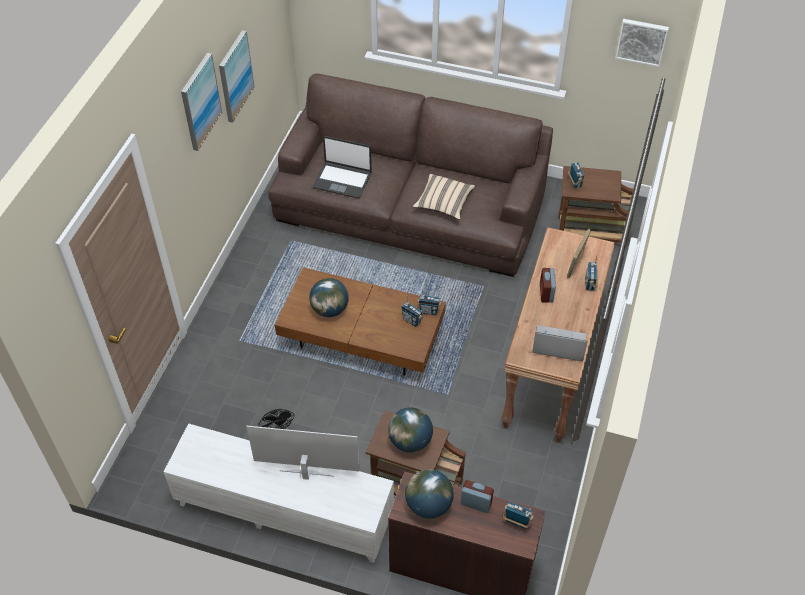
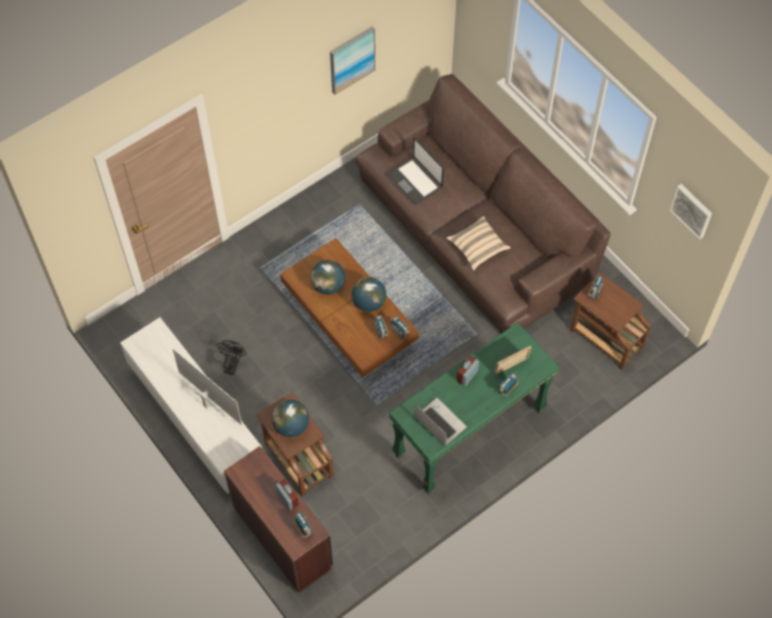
camera: 35 degrees right, 10 degrees up
(200, 101) = (295, 76): picture -> none
(429, 505) = (256, 479): globe -> globe (369, 303)
(550, 370) = (469, 434): brown console table -> green console table

